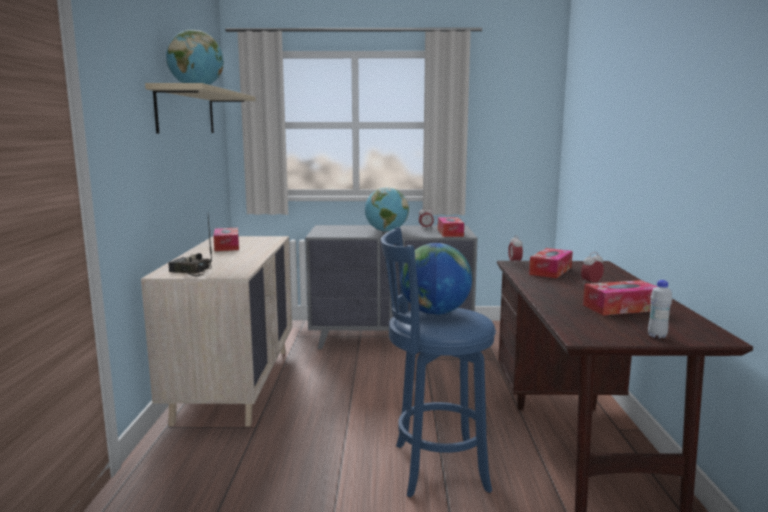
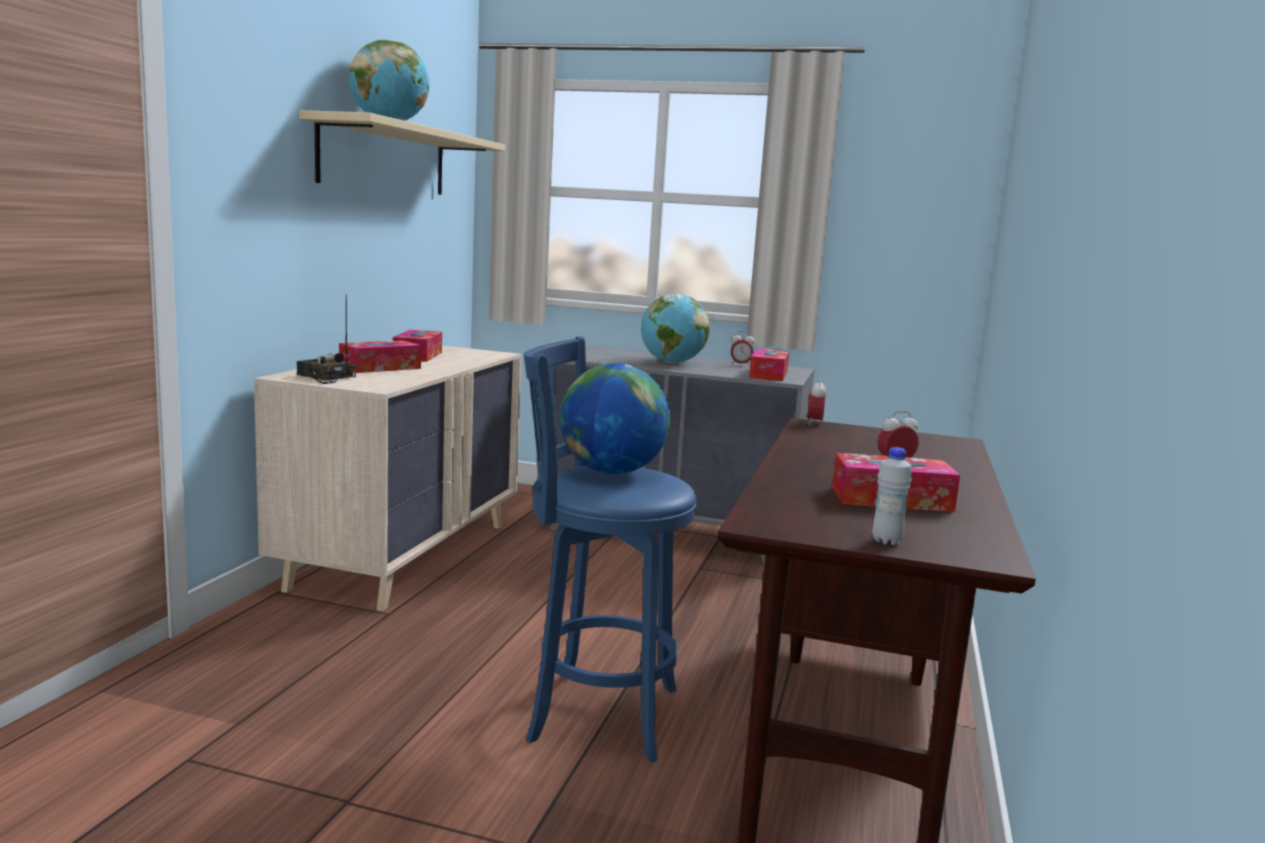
camera: 15 degrees right, 0 degrees up
(550, 271) = (855, 440): tissue box -> tissue box (380, 368)

